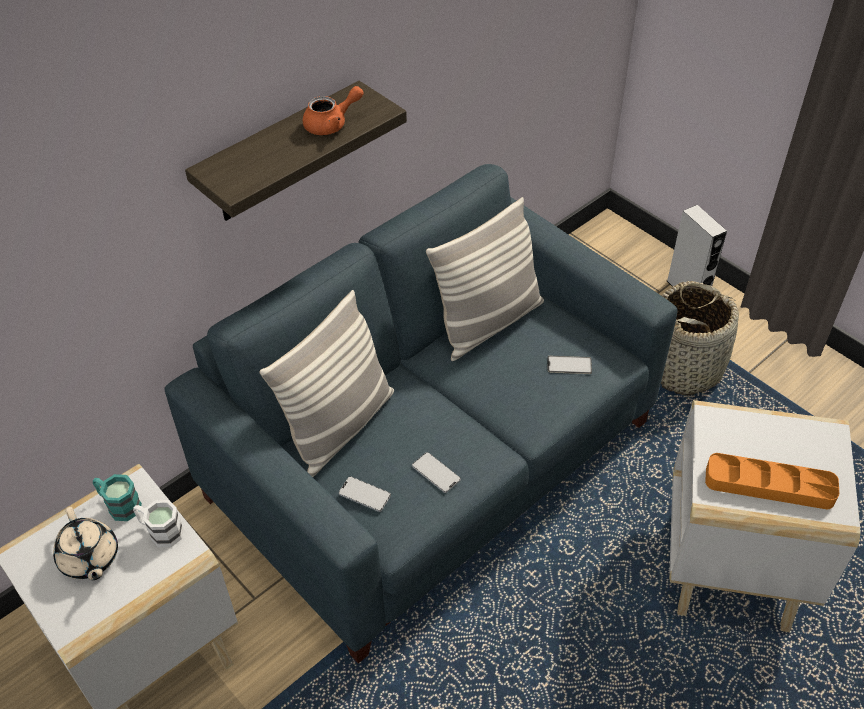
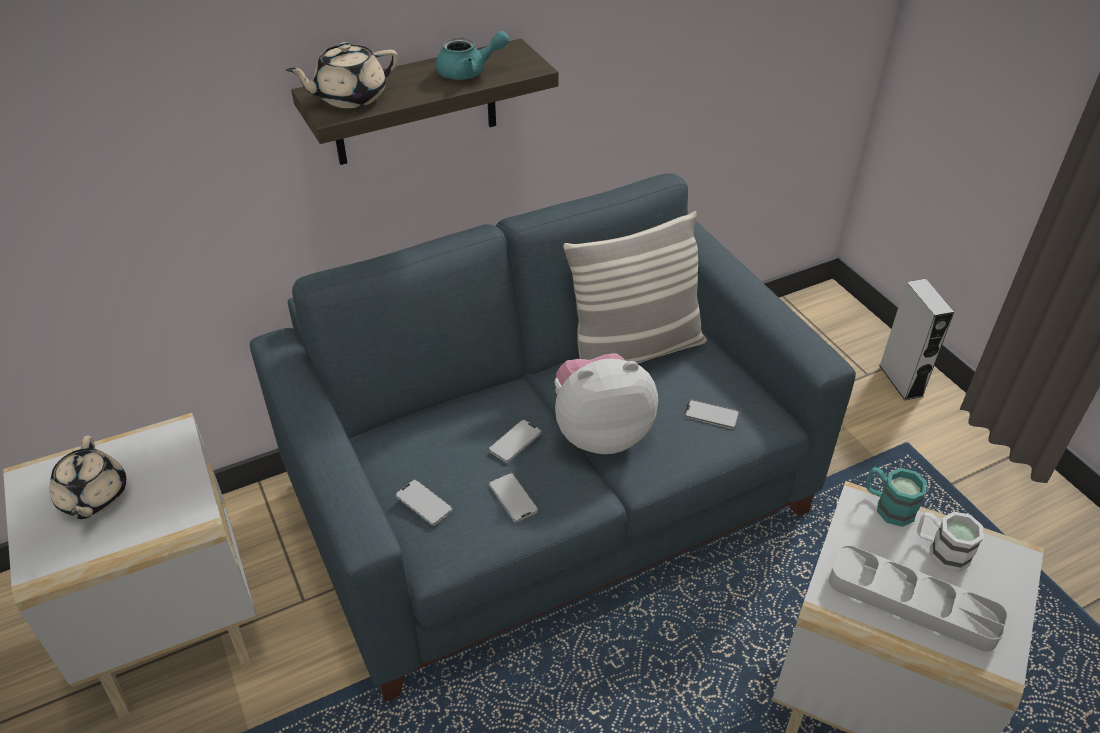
camera: 15 degrees right, 5 degrees down
(119, 505) = (150, 449): turquoise mug -> turquoise mug (888, 506)
(160, 531) = (178, 486): white mug -> white mug (940, 551)
(241, 169) = (350, 97): none -> beige teapot
(331, 124) = (469, 72): orange teapot -> turquoise teapot
(339, 427) = (428, 426): pillow -> none
(419, 424) = (515, 442): none -> phone
(484, 400) = (600, 432): none -> plush toy
(684, 366) = (873, 461): basket -> none
(769, 485) = (912, 602): orange tray -> grey tray

